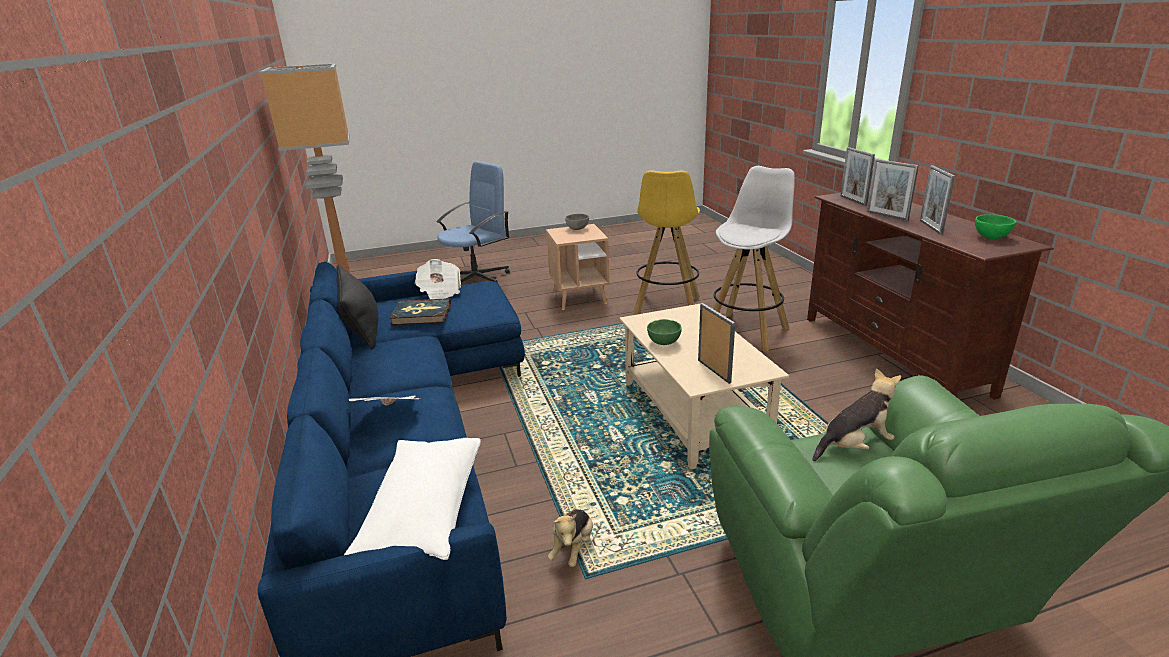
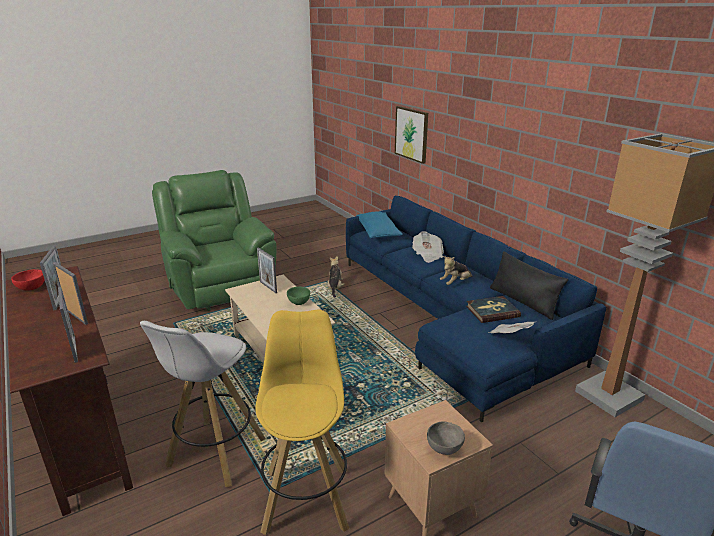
camera: 165 degrees right, 0 degrees up
(154, 338) = (411, 134): none -> picture
(424, 512) = (378, 233): white pillow -> blue pillow
(854, 446) = (214, 255): plush toy -> plush toy (455, 283)
(990, 237) = (32, 288): green bowl -> red bowl

